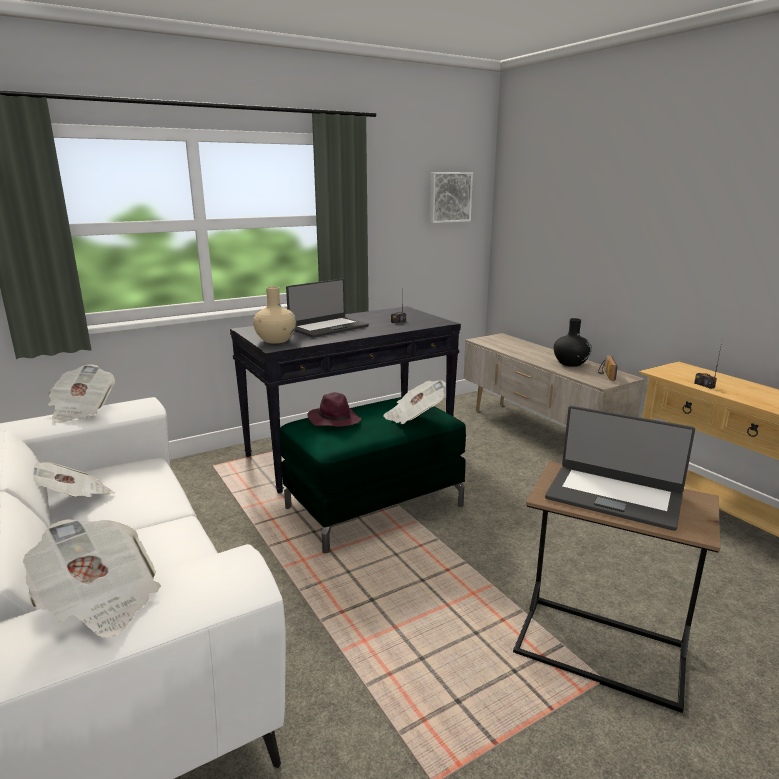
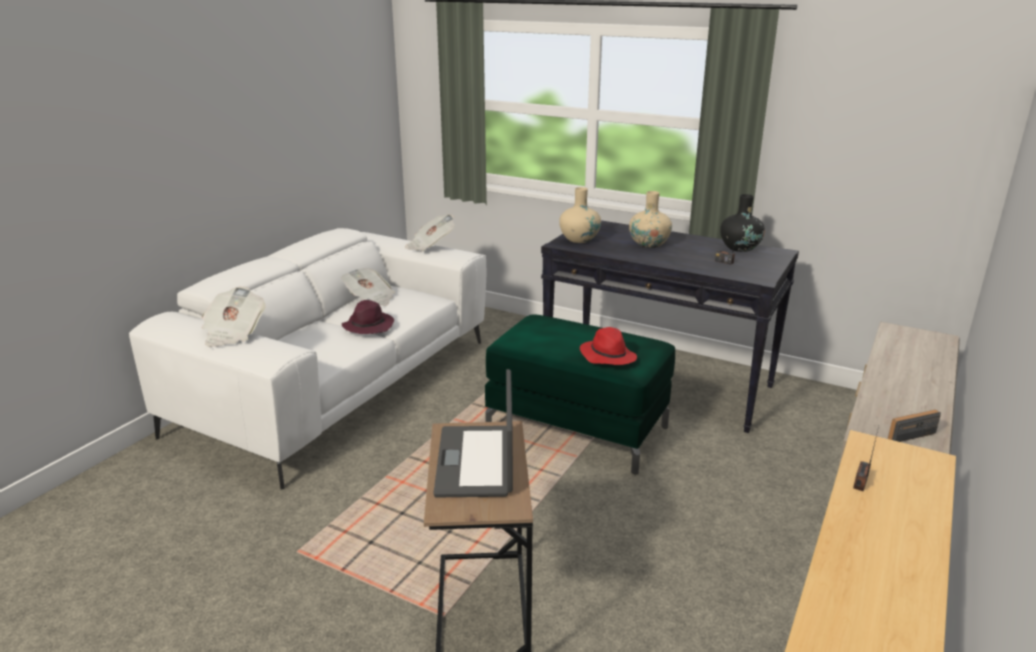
camera: 60 degrees right, 5 degrees up
(328, 327) = (649, 244): laptop -> beige vase
(334, 420) = (554, 327): purple hat -> purple hat (368, 325)
(414, 417) = (607, 356): newspaper -> red hat
(449, 197) = (925, 118): picture -> none
(570, 363) = (911, 402): black vase -> black vase (740, 248)

